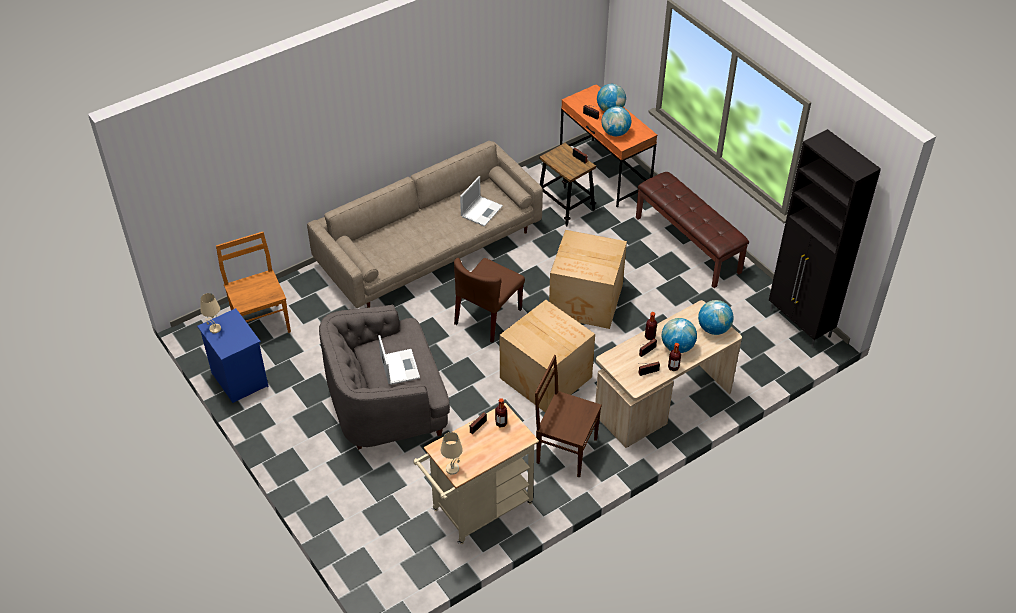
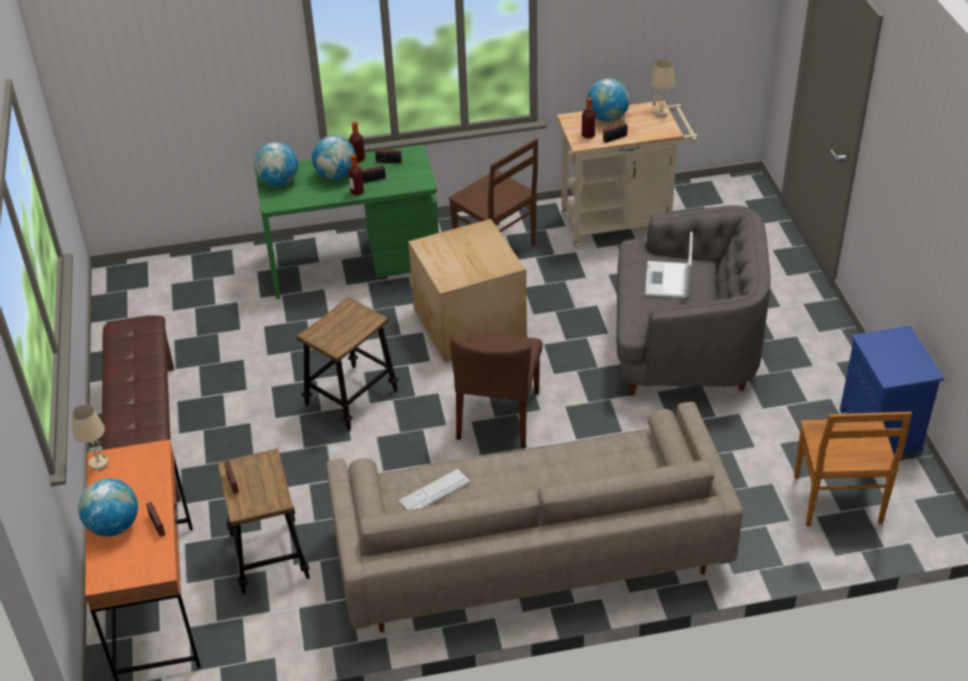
camera: 155 degrees left, 5 degrees down
(214, 329) = (917, 366): beige table lamp -> beige table lamp (99, 463)
(482, 211) = (434, 492): laptop -> keyboard
(488, 317) = (498, 416): brown chair -> brown chair turned 135 degrees clockwise
(586, 301) = (351, 398): cardboard box -> stool
(615, 133) = (149, 476): globe -> globe (607, 118)
(662, 403) = (354, 263): beige desk -> green desk
(800, 324) = (118, 296): black cabinet -> none

